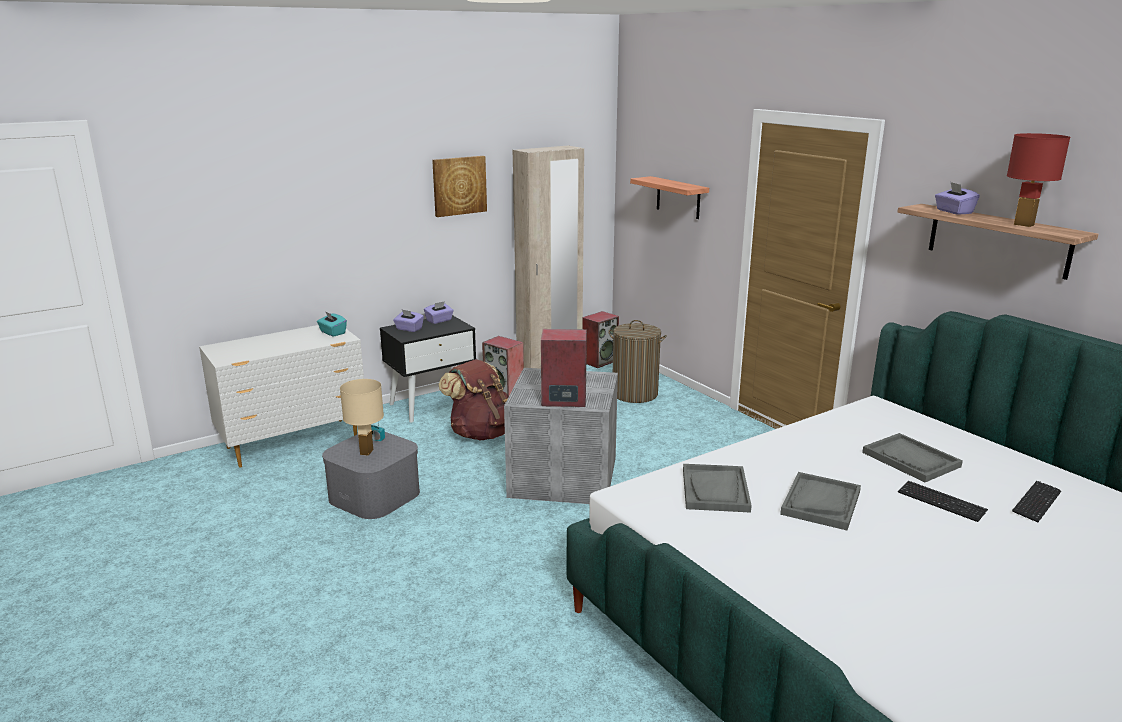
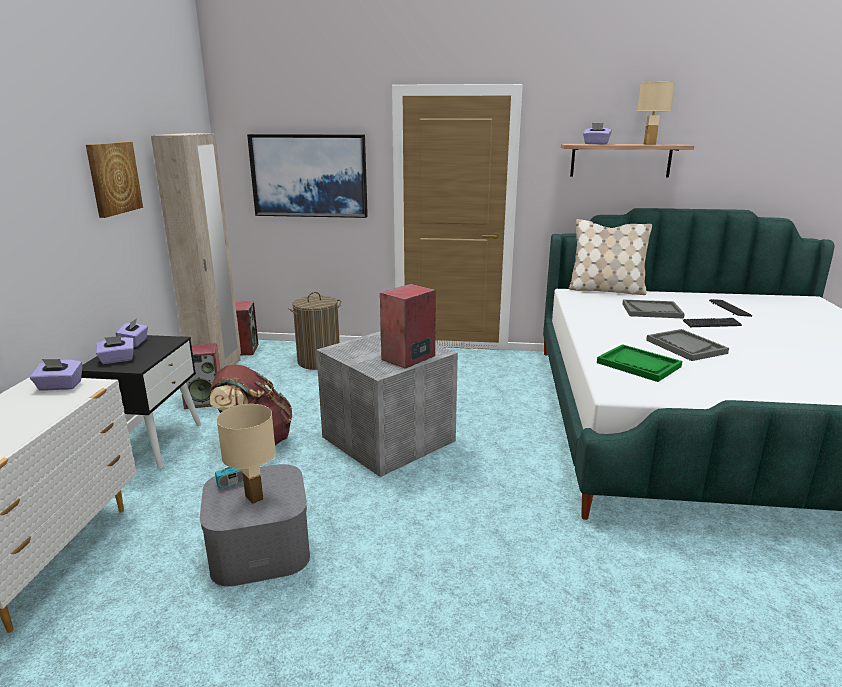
camera: 50 degrees left, 0 degrees up
(332, 333) = (60, 386): turquoise tissue box -> purple tissue box
(678, 197) = (309, 176): shelf -> picture
(715, 490) = (639, 365): grey tray -> green tray
(931, 419) = (606, 290): none -> beige pillow
(1023, 225) = (649, 144): red table lamp -> beige table lamp

